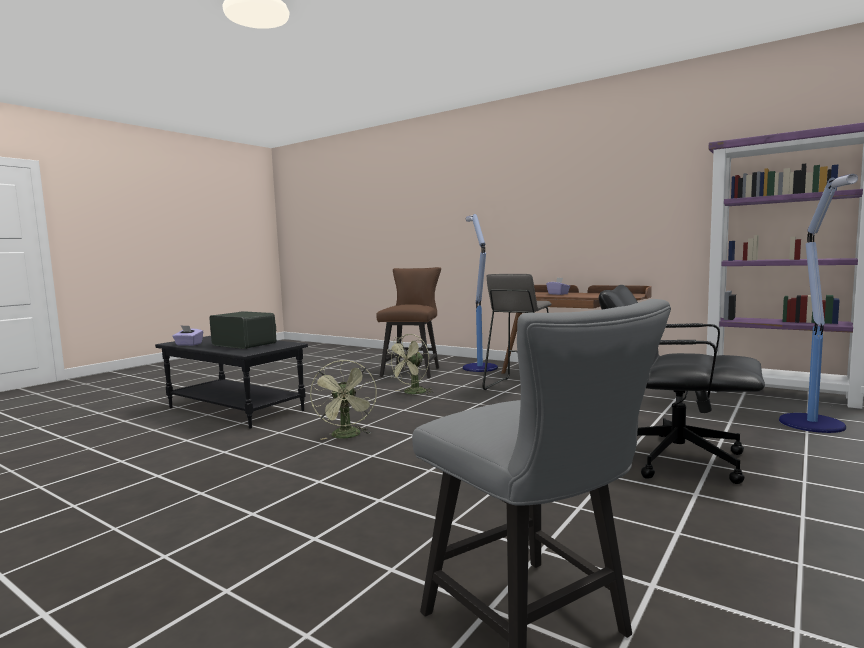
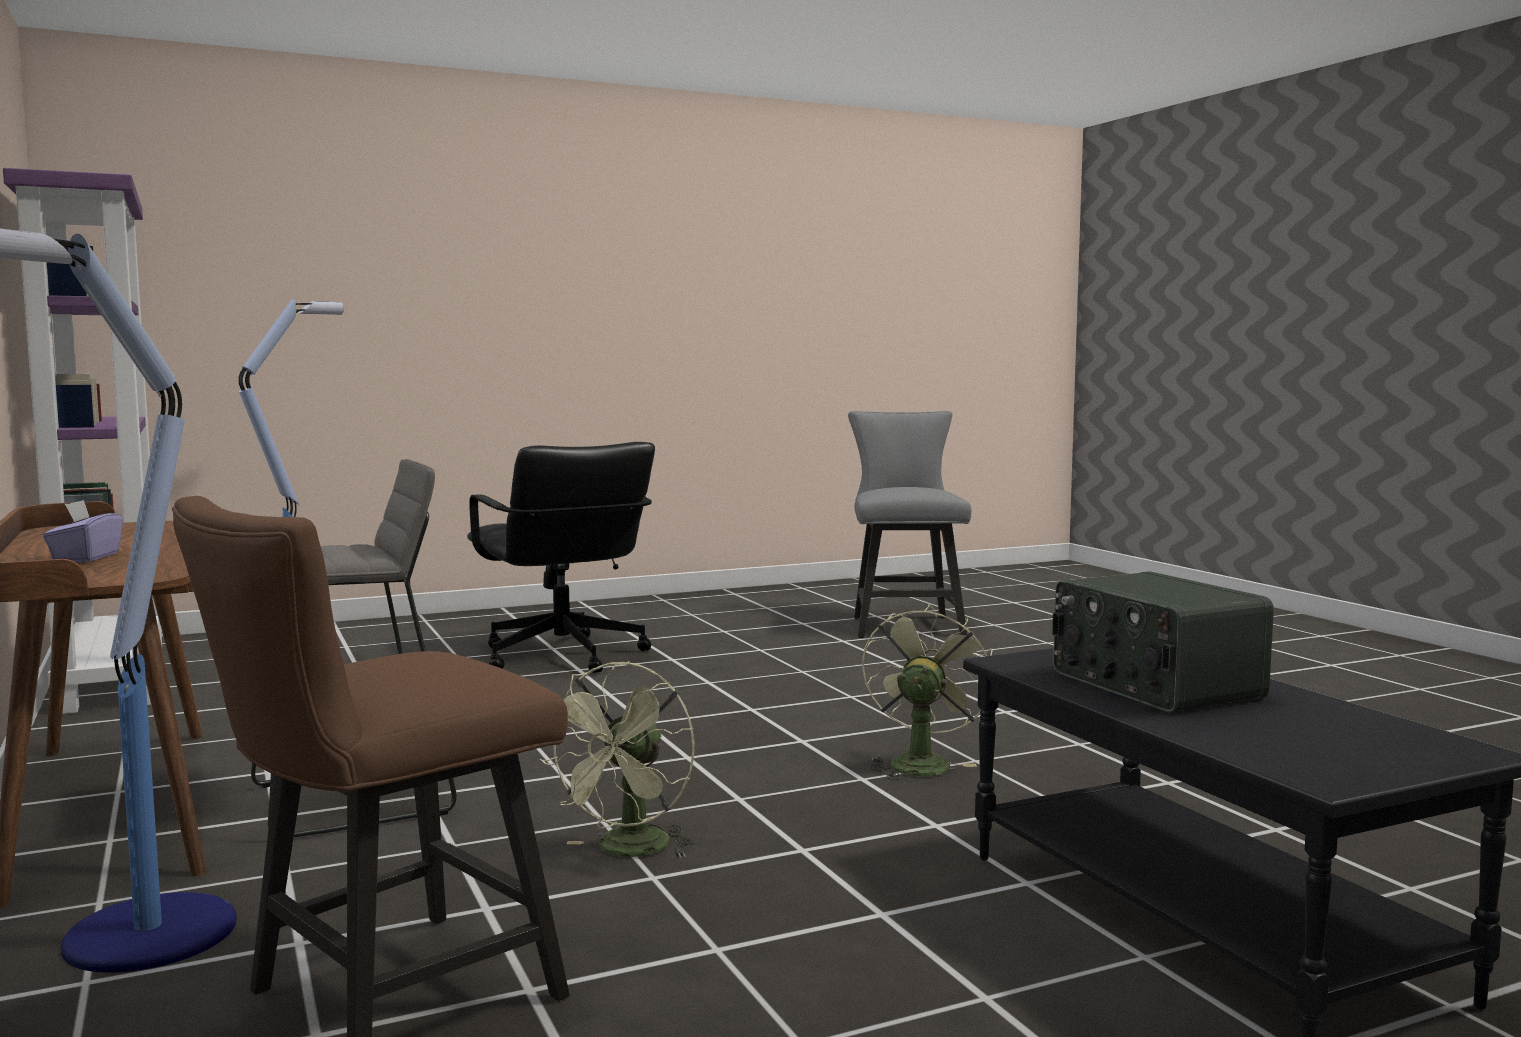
camera: 150 degrees left, 0 degrees up
(188, 344) = (1368, 721): purple tissue box -> none
(412, 393) = (628, 851): green fan -> green fan turned 135 degrees clockwise

